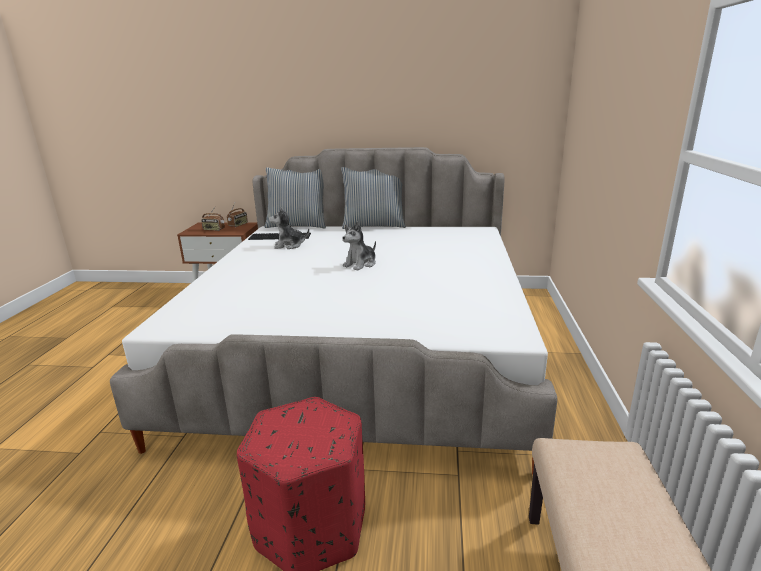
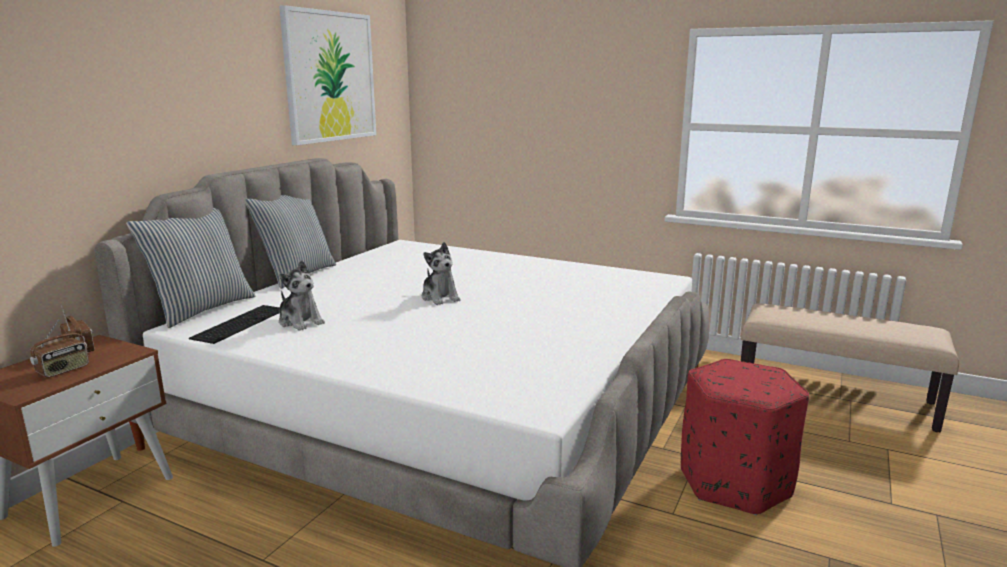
camera: 70 degrees left, 5 degrees down
(289, 245) = (300, 322): plush toy -> plush toy turned 60 degrees counterclockwise
(455, 83) = (330, 77): none -> picture

